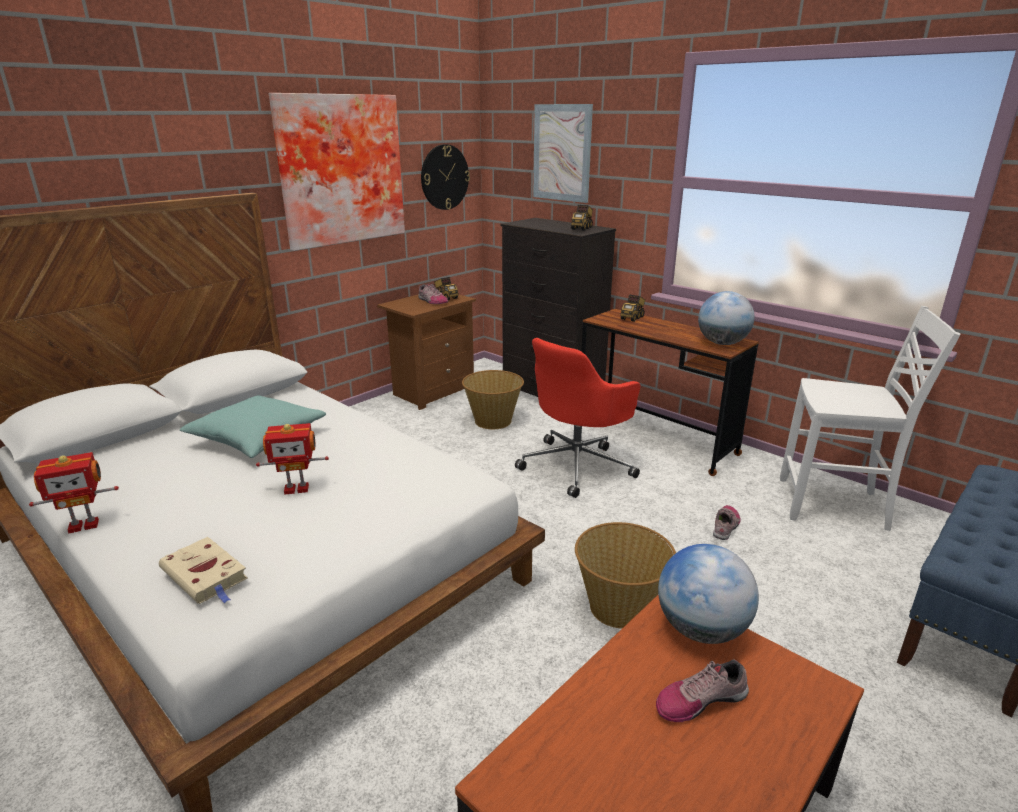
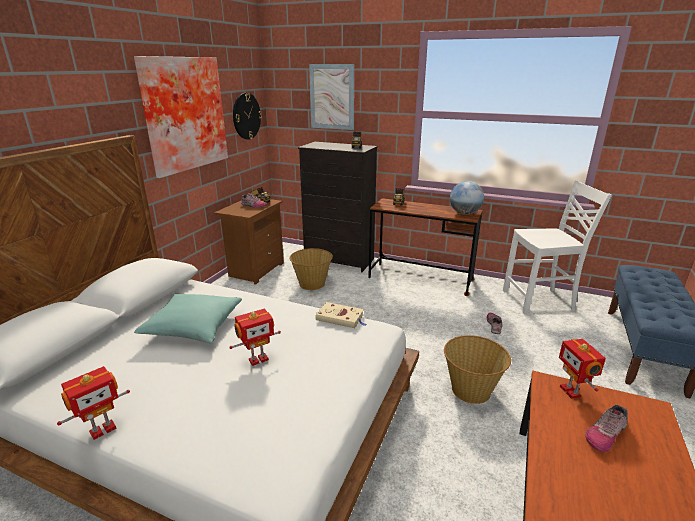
camera: 20 degrees left, 0 degrees up
(206, 575) = (250, 442): beige book -> beige book (341, 318)
(577, 465) = (386, 304): red office chair -> none
(701, 629) = (571, 391): globe -> toy robot

